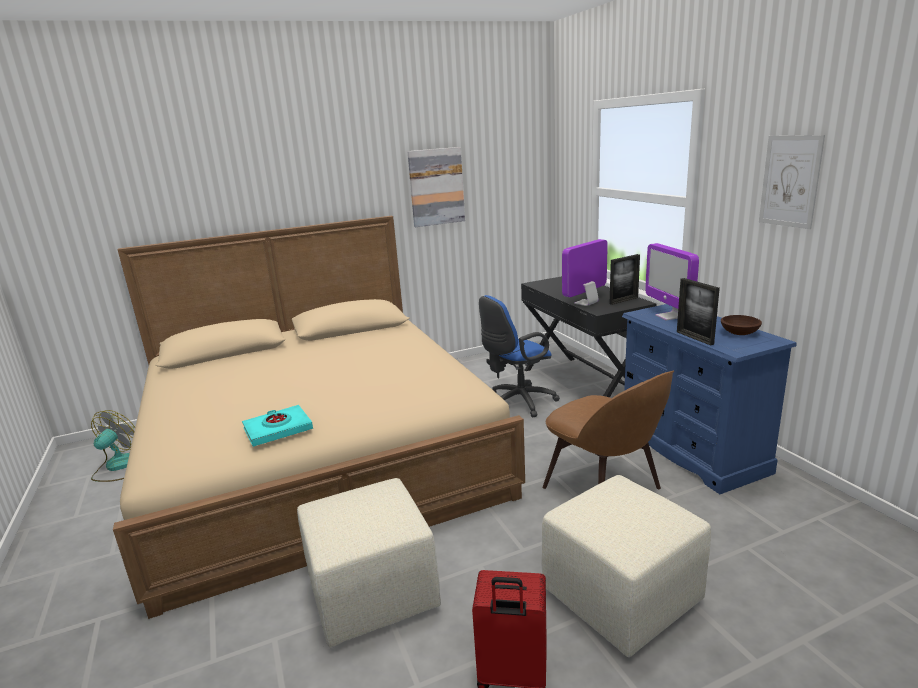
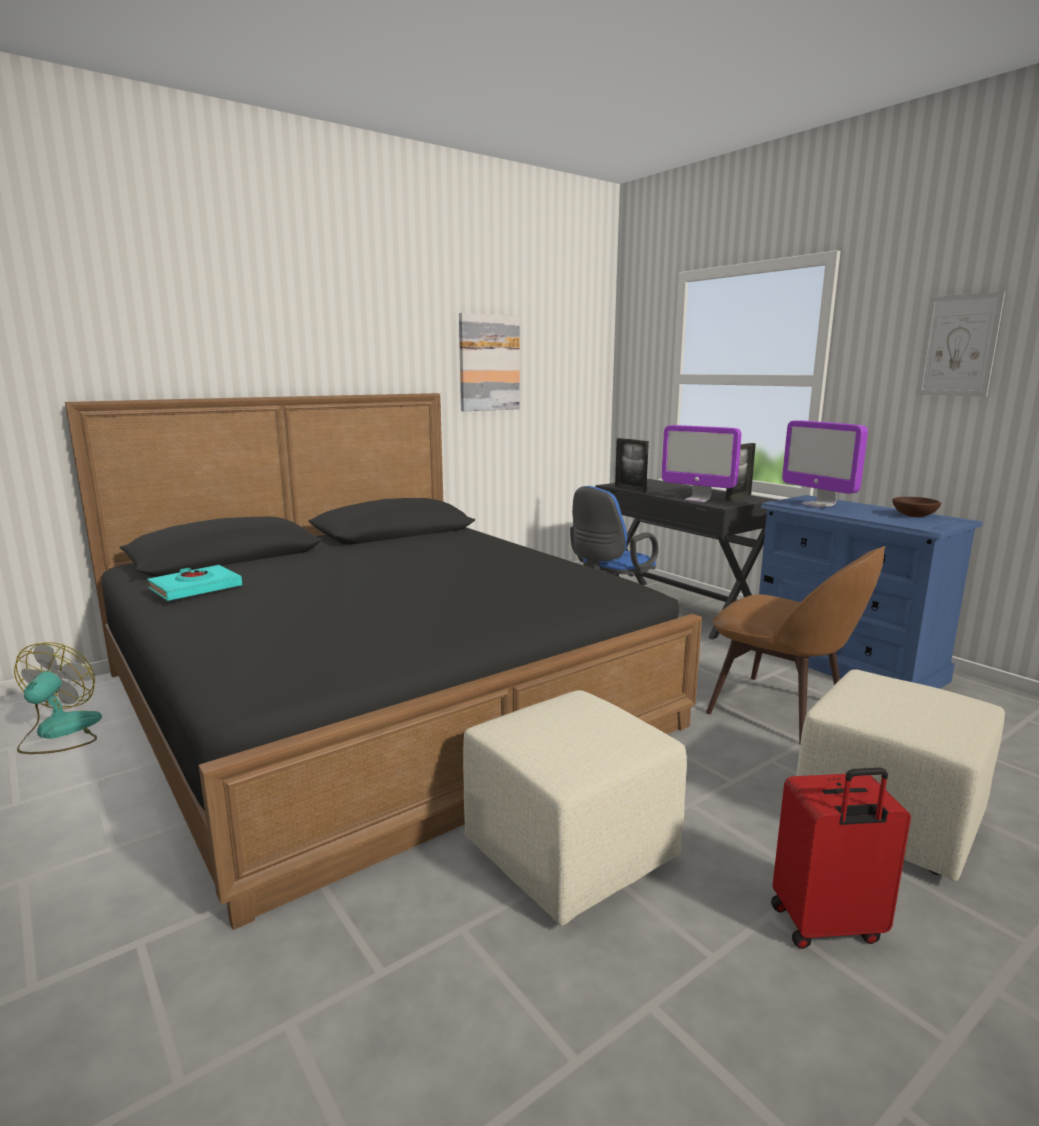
camera: 15 degrees left, 5 degrees down
(278, 429) = (402, 631): turquoise book -> turquoise book (195, 588)
(318, 454) = (378, 697): beige bed -> black bed
(586, 303) = (697, 500): monitor -> monitor turned 90 degrees counterclockwise
(694, 338) = (872, 520): picture frame -> picture frame (630, 489)

